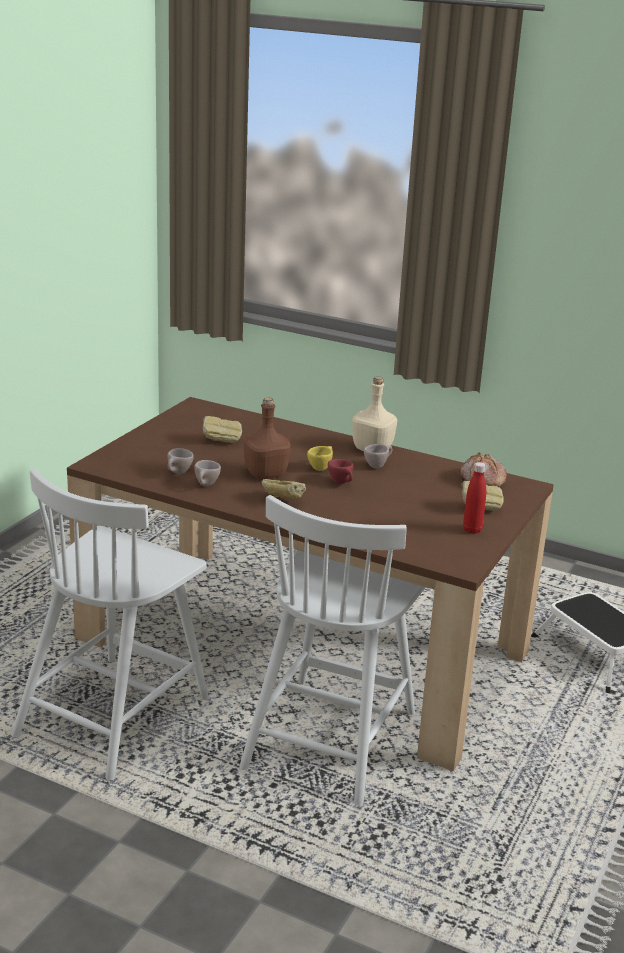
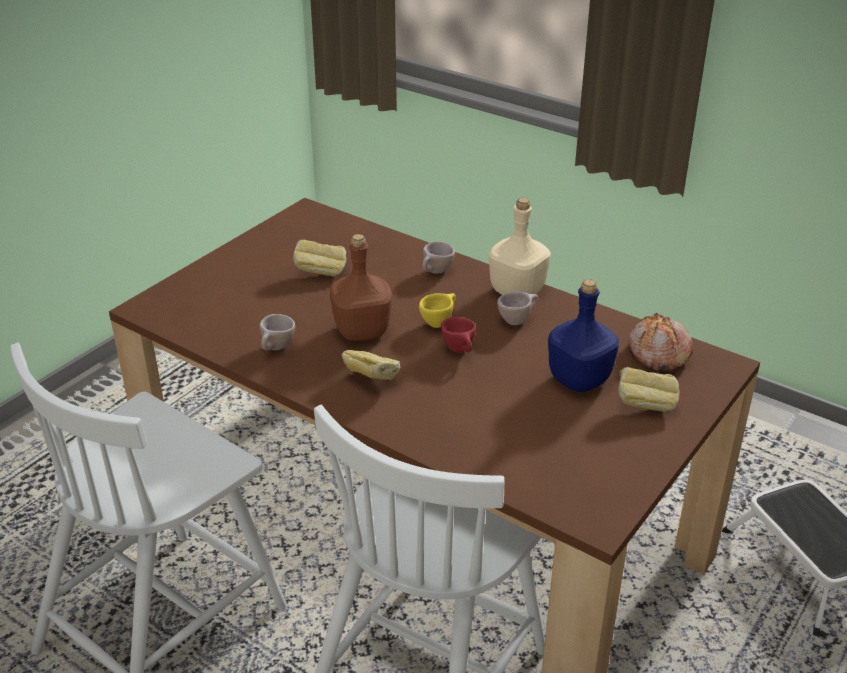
camera: 10 degrees right, 10 degrees up
(178, 473) = (247, 326): beige cup -> beige cup (436, 272)
(430, 496) = (578, 379): none -> blue bottle
(472, 530) = (625, 446): red bottle -> none

